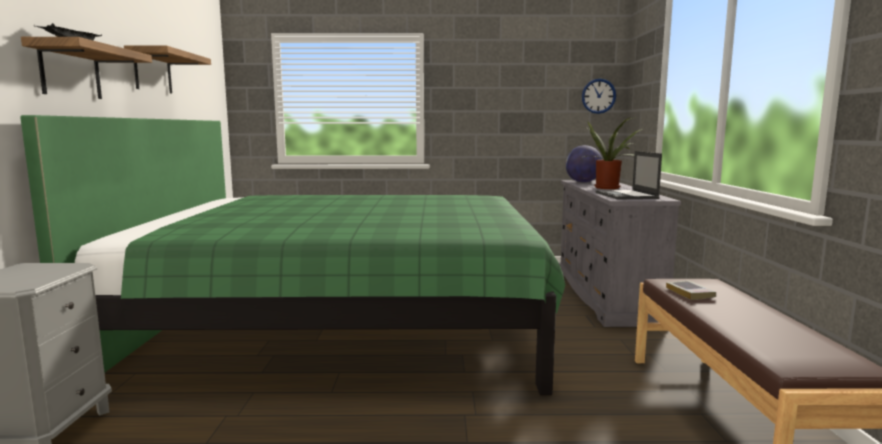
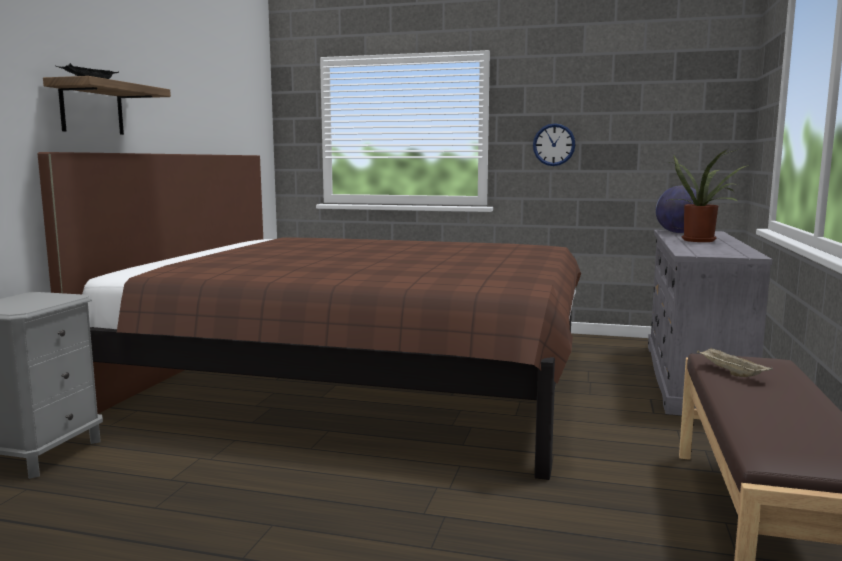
camera: 15 degrees right, 0 degrees up
(153, 72) = (183, 105): shelf -> none
(344, 321) = (361, 381): green bed -> brown bed
(598, 96) = (713, 122): wall clock -> wall clock (554, 144)
(626, 195) = (708, 250): laptop -> none
(690, 293) = (730, 373): book -> beige tray

